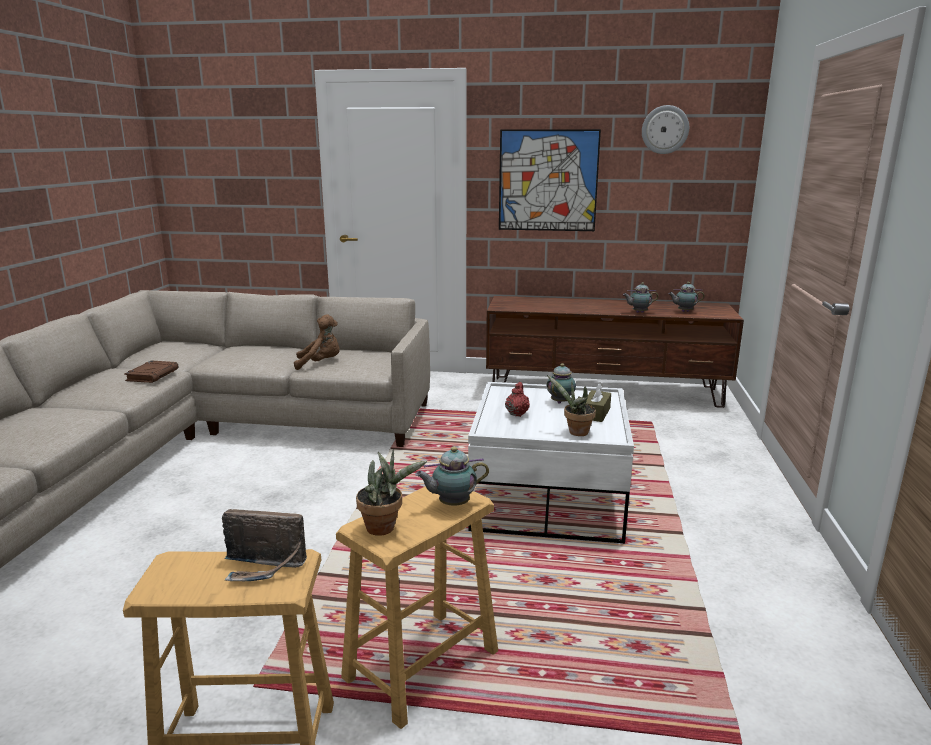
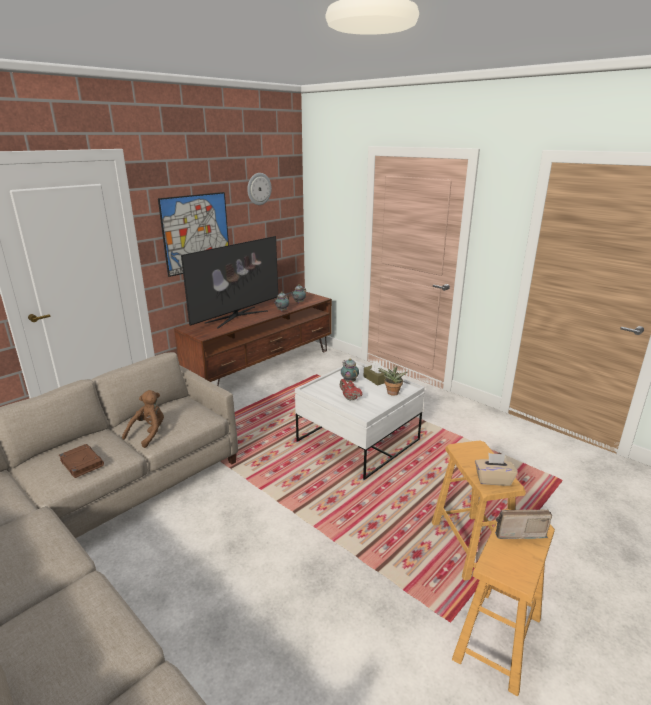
camera: 55 degrees left, 5 degrees up
(152, 375) = (34, 527): brown book -> brown book (81, 463)
(264, 568) = (516, 531): radio -> radio turned 135 degrees counterclockwise
(385, 527) = (493, 479): potted plant -> beige tissue box
(451, 504) = (479, 452): teapot -> none
(574, 303) = (236, 317): none -> television

